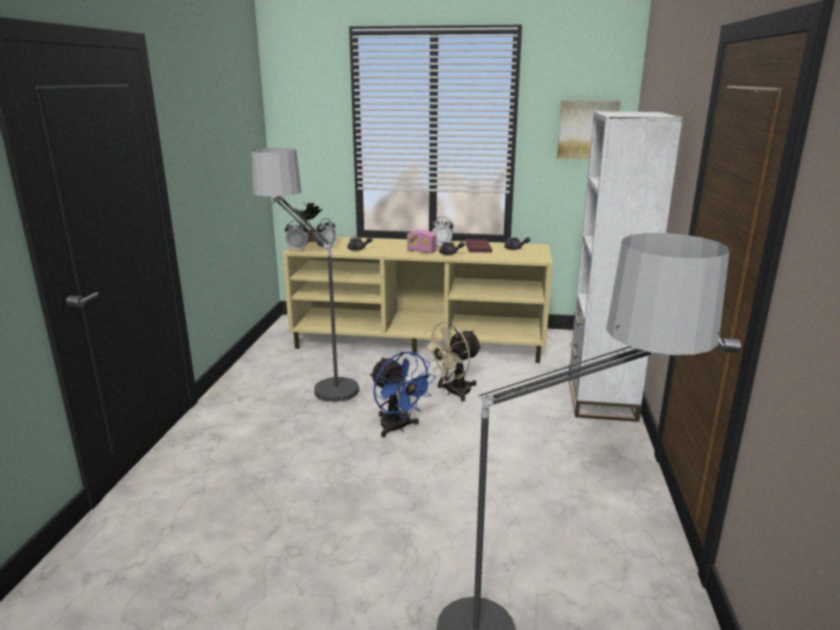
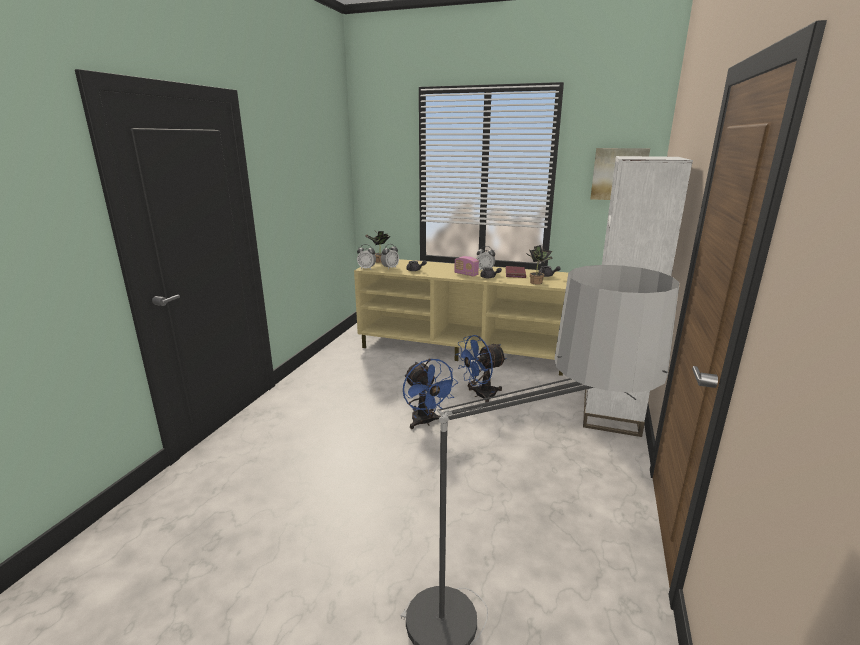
camera: 10 degrees right, 0 degrees up
(312, 382) = (368, 376): floor lamp -> none
(453, 392) = (480, 395): beige fan -> blue fan
(505, 256) = (536, 282): none -> potted plant

